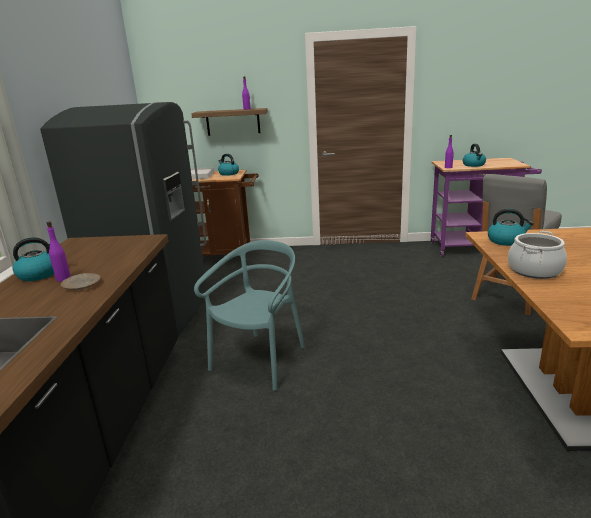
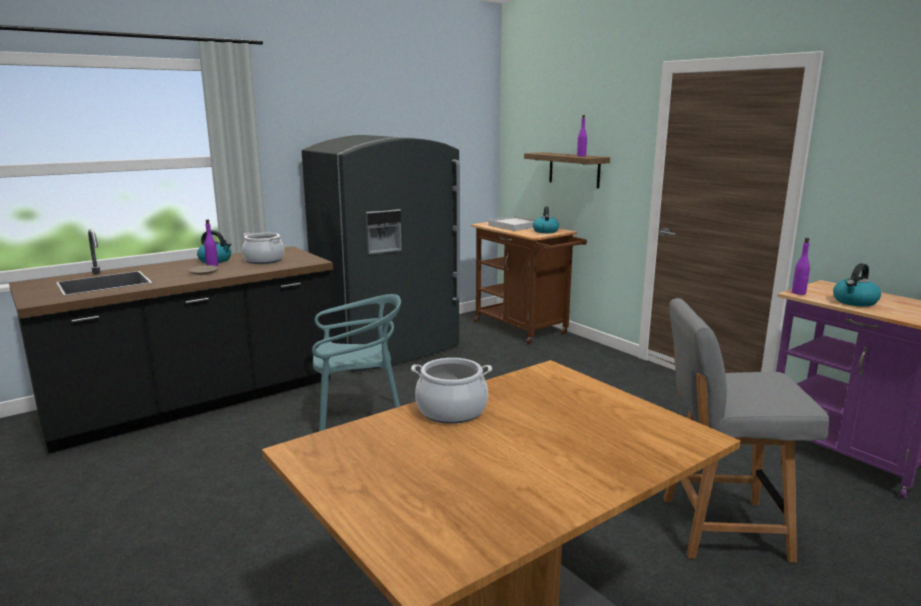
camera: 50 degrees right, 5 degrees down
(96, 255) = (264, 260): none -> cooking pot
(506, 241) = (545, 384): kettle -> none

